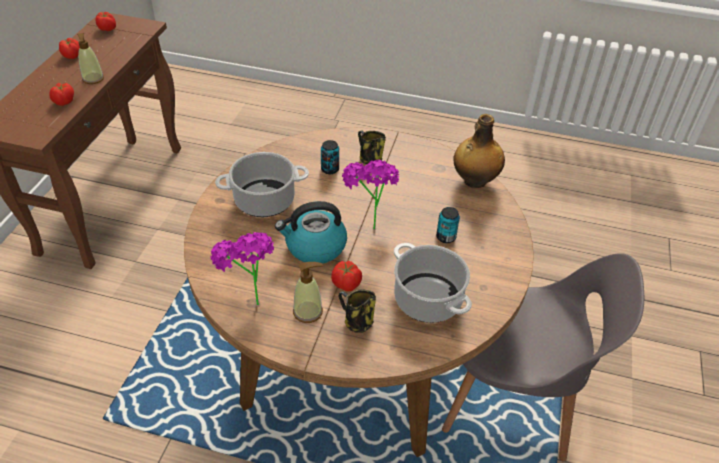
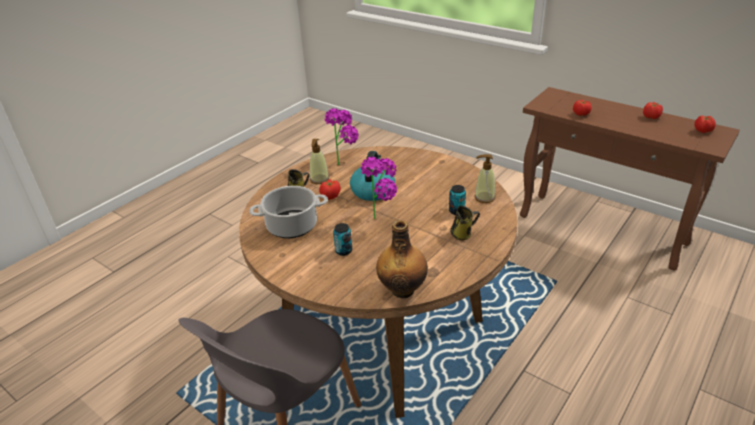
camera: 115 degrees right, 10 degrees down
(93, 79) = (614, 124): soap dispenser -> soap dispenser (484, 197)
(264, 201) = (432, 177): cooking pot -> none

